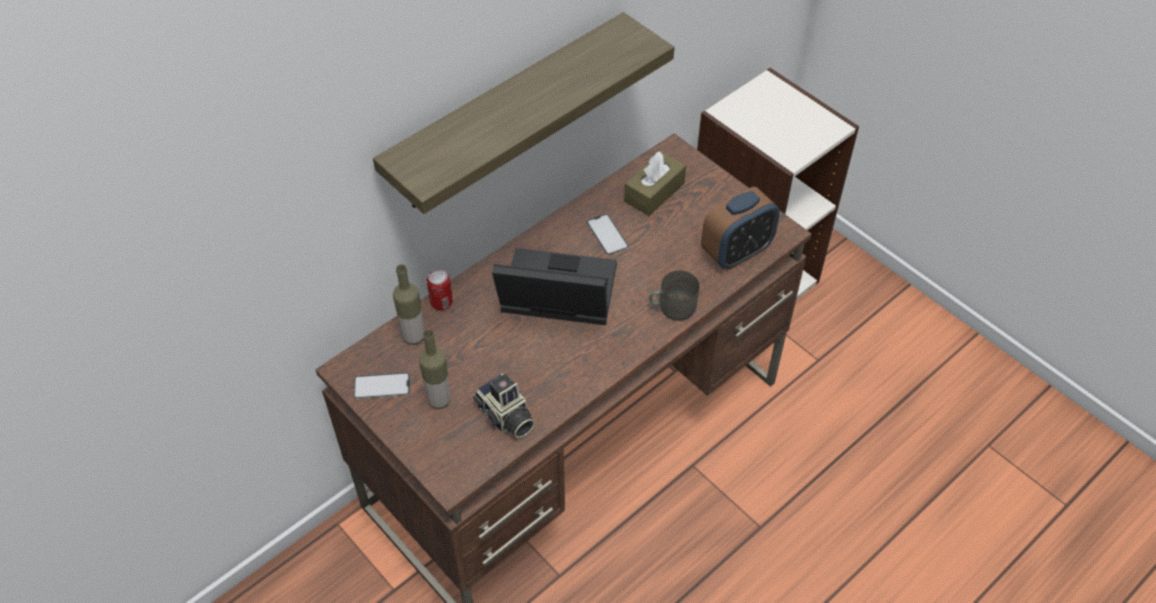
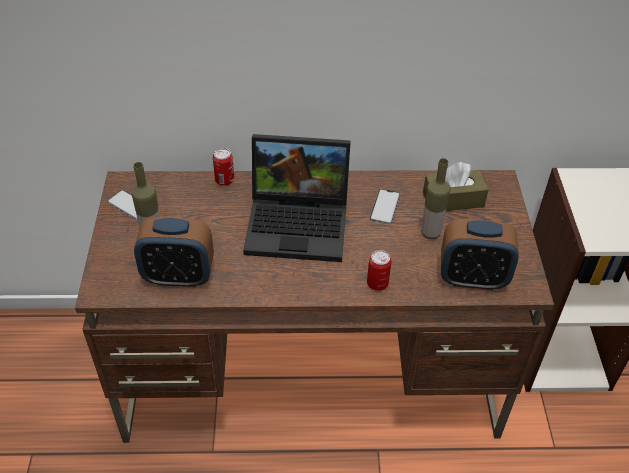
camera: 40 degrees right, 5 degrees down
(413, 337) = (183, 189): bottle -> bottle (430, 233)
(505, 417) = (178, 276): camera -> alarm clock
(507, 114) = (330, 49): shelf -> none
(554, 297) = (300, 223): laptop -> laptop turned 135 degrees clockwise
(672, 307) = (377, 284): grey mug -> can

